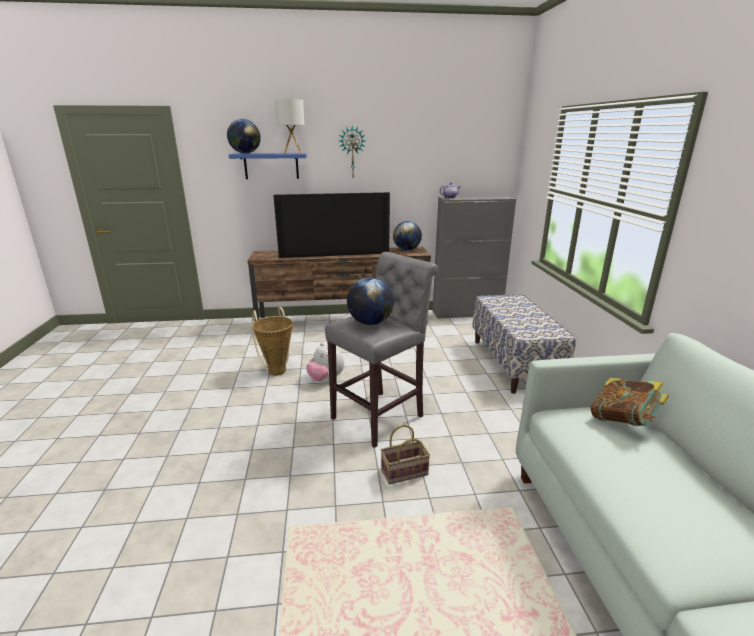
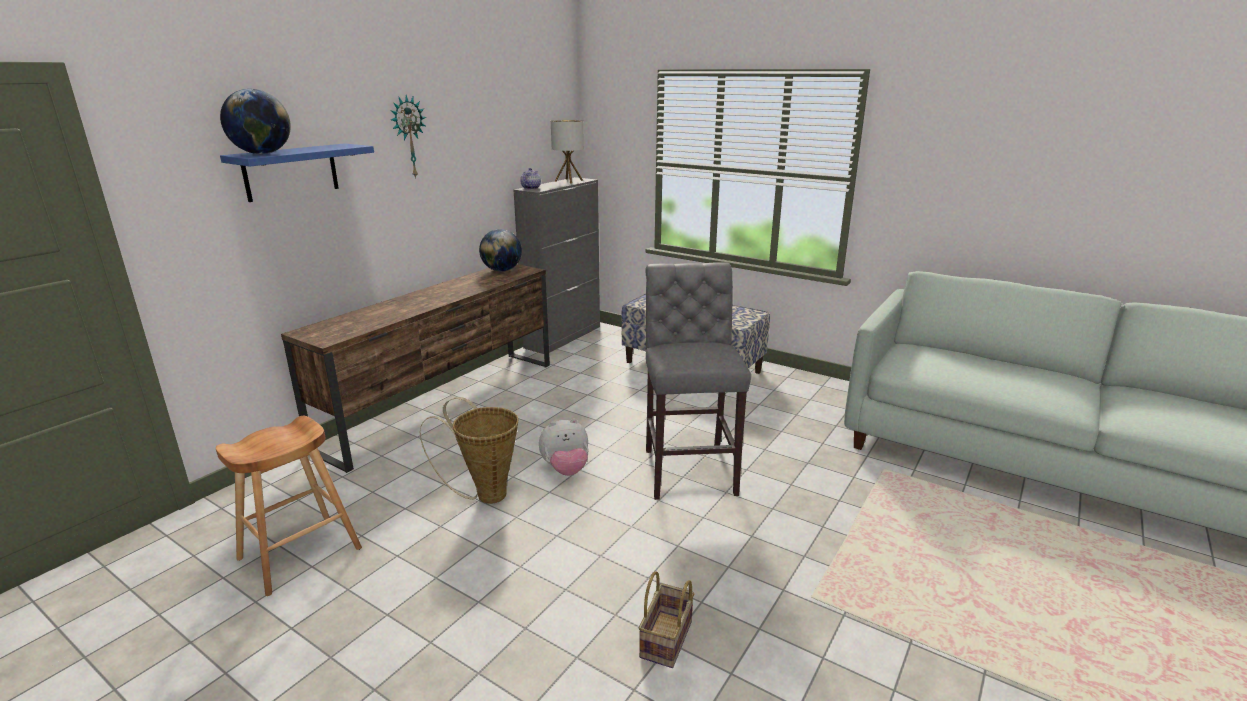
camera: 50 degrees left, 0 degrees up
(190, 353) = (300, 553): none -> brown stool
(292, 153) = (340, 146): table lamp -> table lamp (568, 181)
(335, 253) = (428, 300): television -> none
(370, 323) = (699, 351): globe -> none
(403, 473) = (793, 497): basket -> basket (667, 641)
(623, 421) = (927, 352): book -> none

